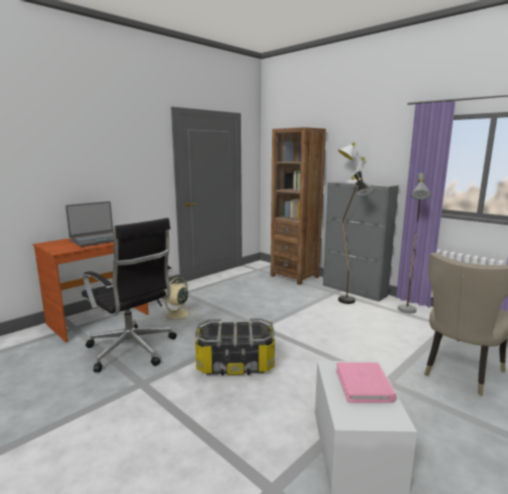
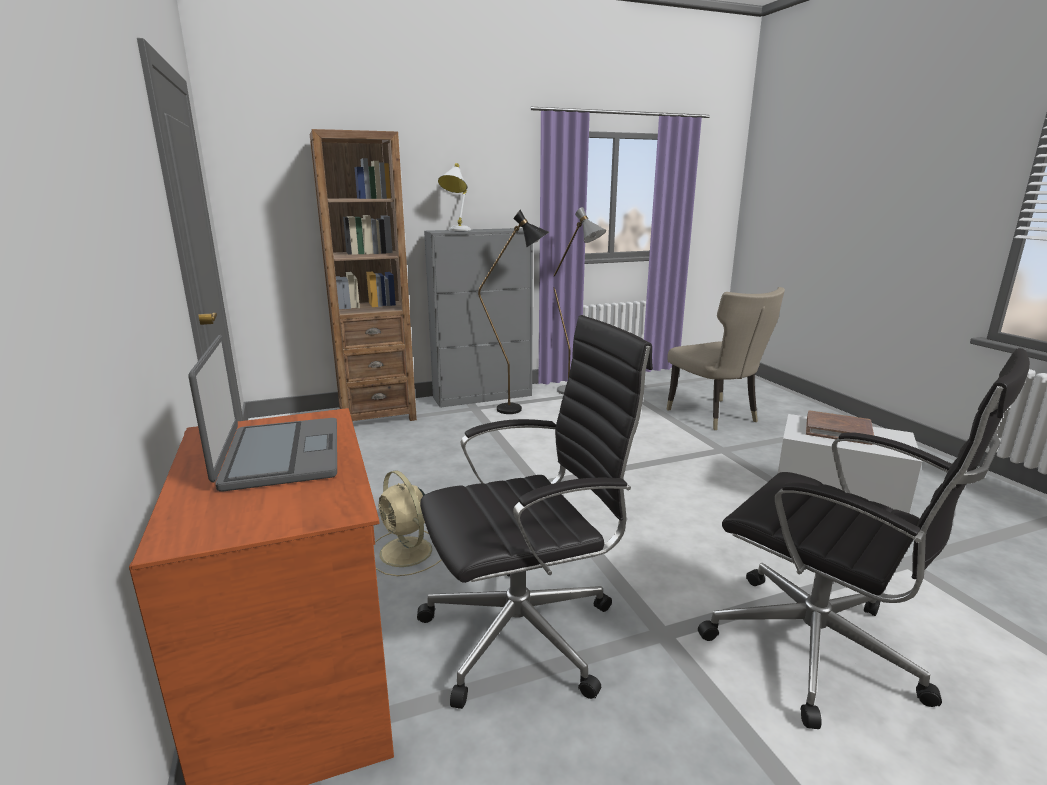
camera: 65 degrees left, 5 degrees up
(141, 438) = (819, 651): none -> black office chair
(235, 364) = (641, 529): storage box -> none
(364, 385) = (837, 430): pink book -> brown book

